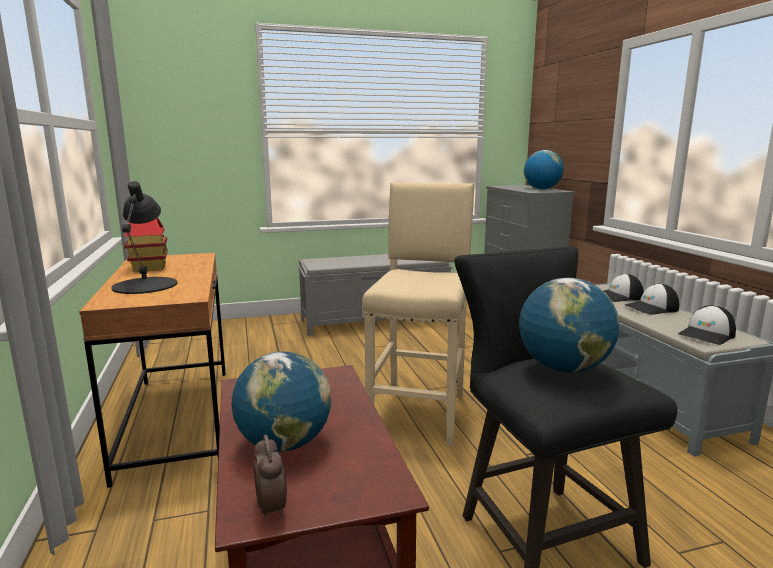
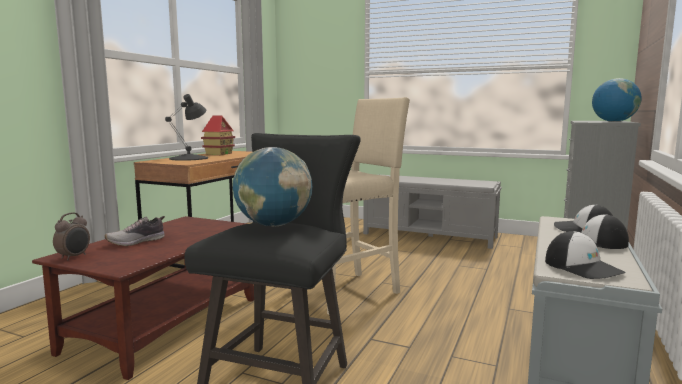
camera: 40 degrees right, 5 degrees down
(284, 444) = (137, 242): globe -> shoe
(707, 335) = (583, 267): cap -> cap turned 120 degrees counterclockwise

